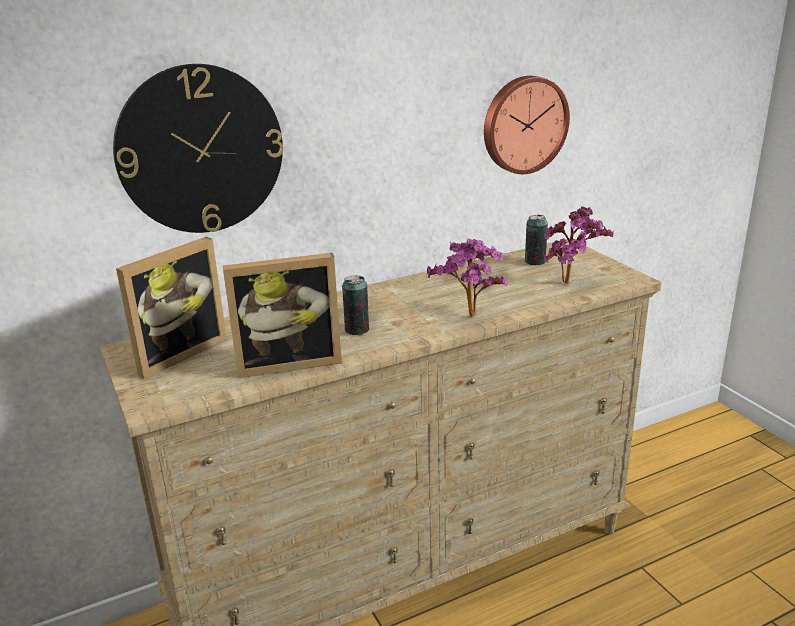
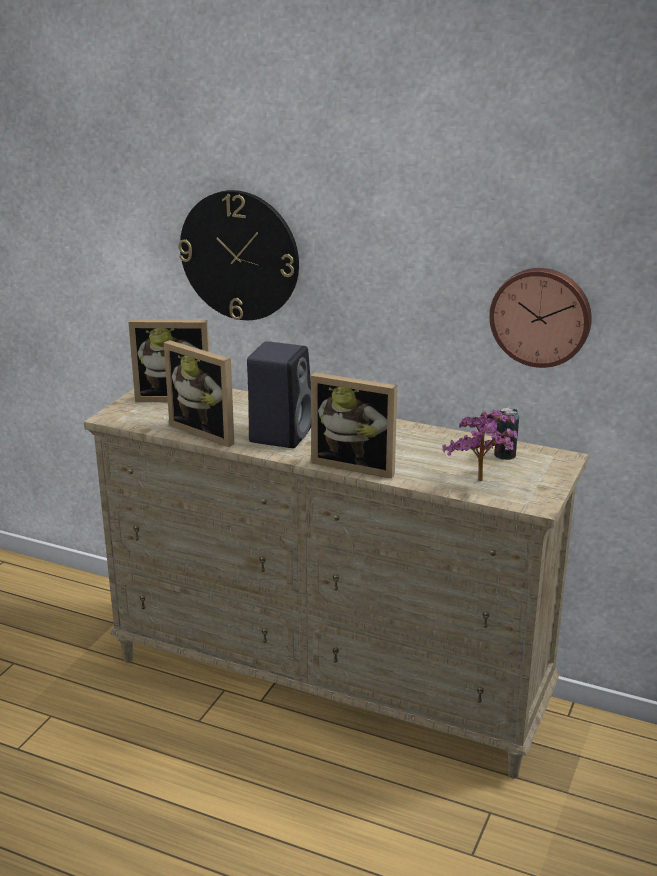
camera: 50 degrees right, 0 degrees up
(357, 330) = (280, 434): can -> black speaker
(469, 318) = (356, 464): potted plant -> picture frame

